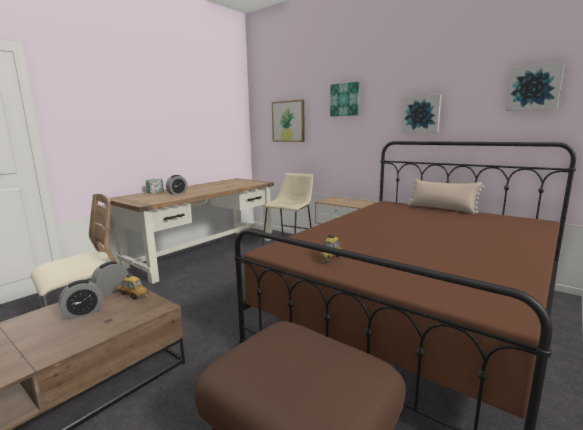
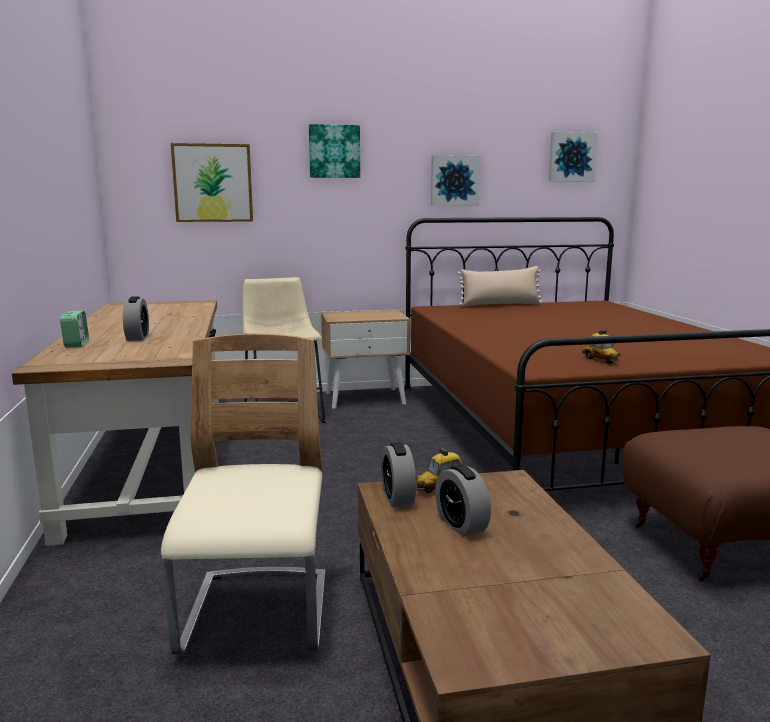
camera: 50 degrees left, 0 degrees up
(83, 313) = (461, 525): alarm clock -> alarm clock turned 150 degrees clockwise

